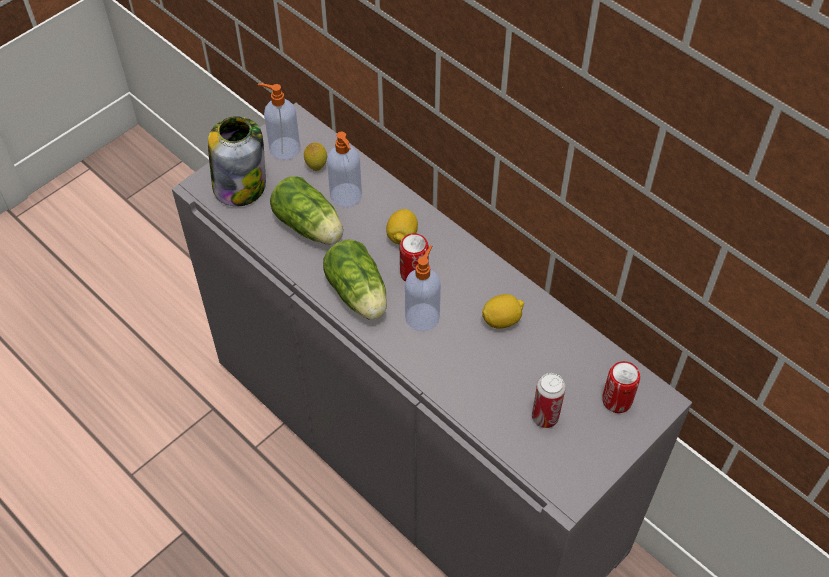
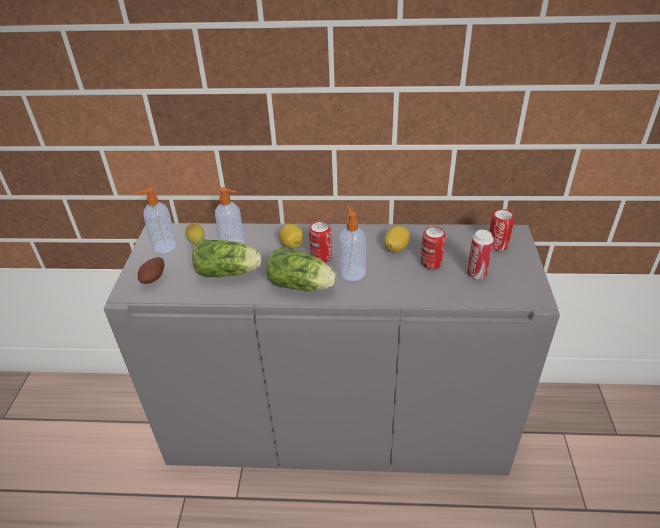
camera: 40 degrees left, 15 degrees down
(240, 185) = (154, 278): jar -> potato
(515, 366) = (431, 263): none -> can

